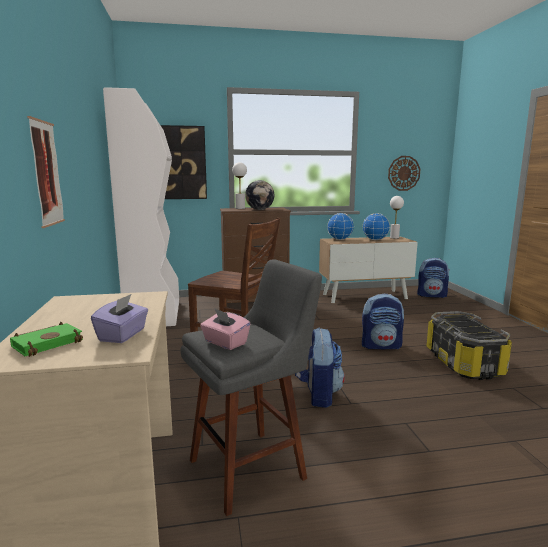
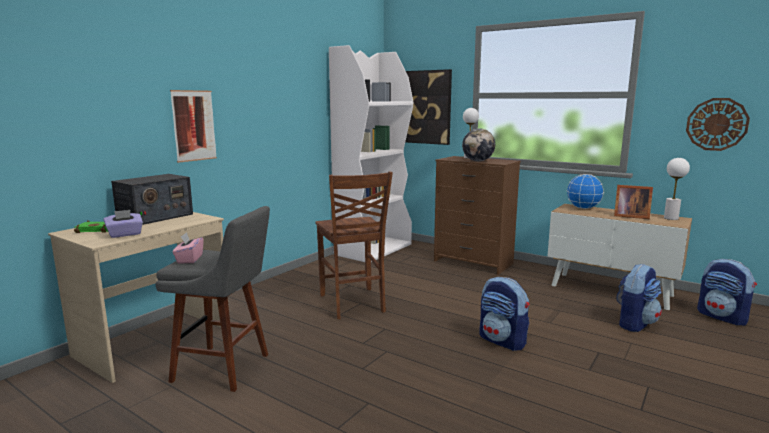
camera: 45 degrees right, 0 degrees up
(72, 310) = (155, 217): none -> radio
(318, 395) = (354, 351): backpack -> backpack (634, 323)
(375, 240) = (629, 216): globe -> picture frame
(464, 363) = (556, 395): storage box -> none

